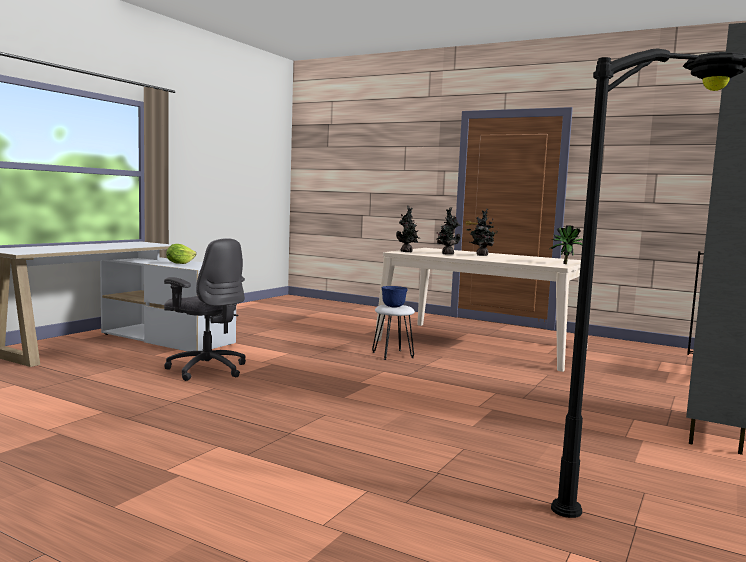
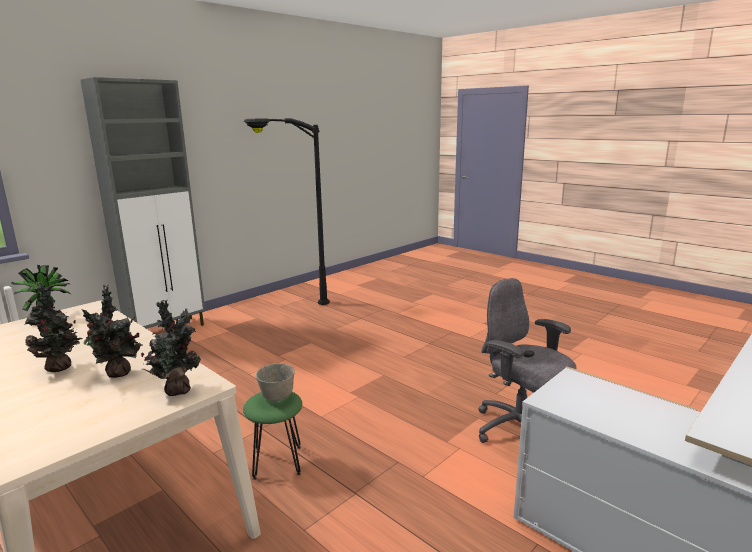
camera: 165 degrees left, 10 degrees up
(180, 263) = (636, 413): lettuce -> none
(392, 355) = (278, 462): white stool -> green stool
(393, 306) = (277, 397): blue bowl -> grey bowl

